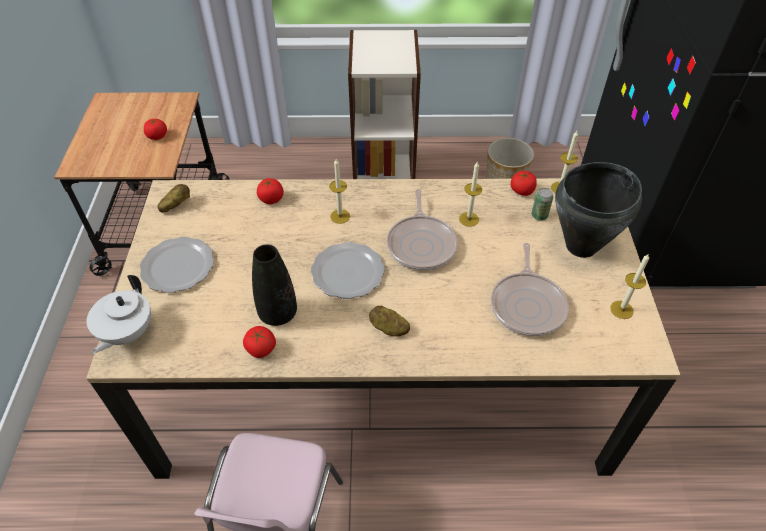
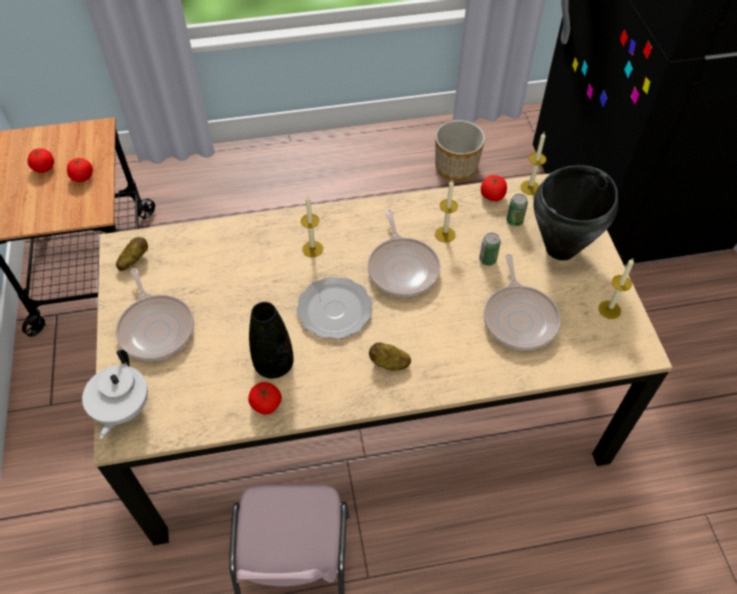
camera: 10 degrees left, 5 degrees up
(179, 266) = (156, 328): plate -> frying pan
(271, 199) = (235, 239): tomato -> tomato (44, 167)
(384, 176) = (325, 177): bookcase -> none
(506, 247) = (487, 259): none -> can

